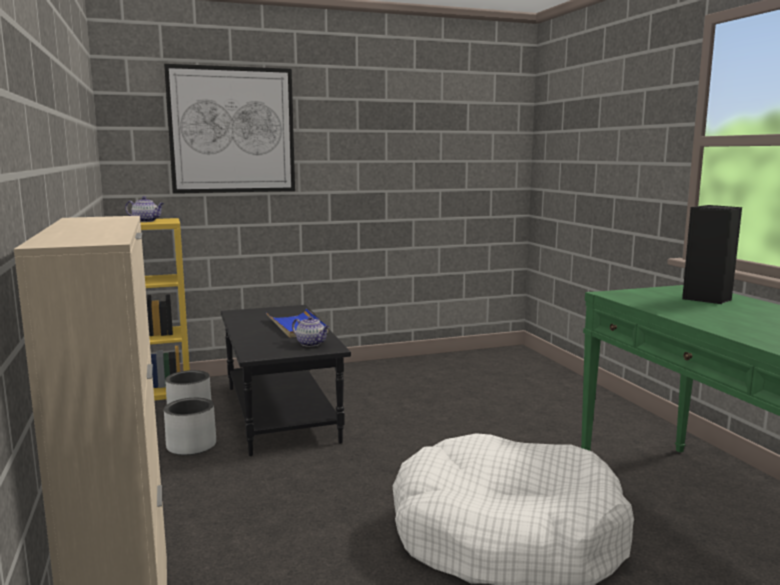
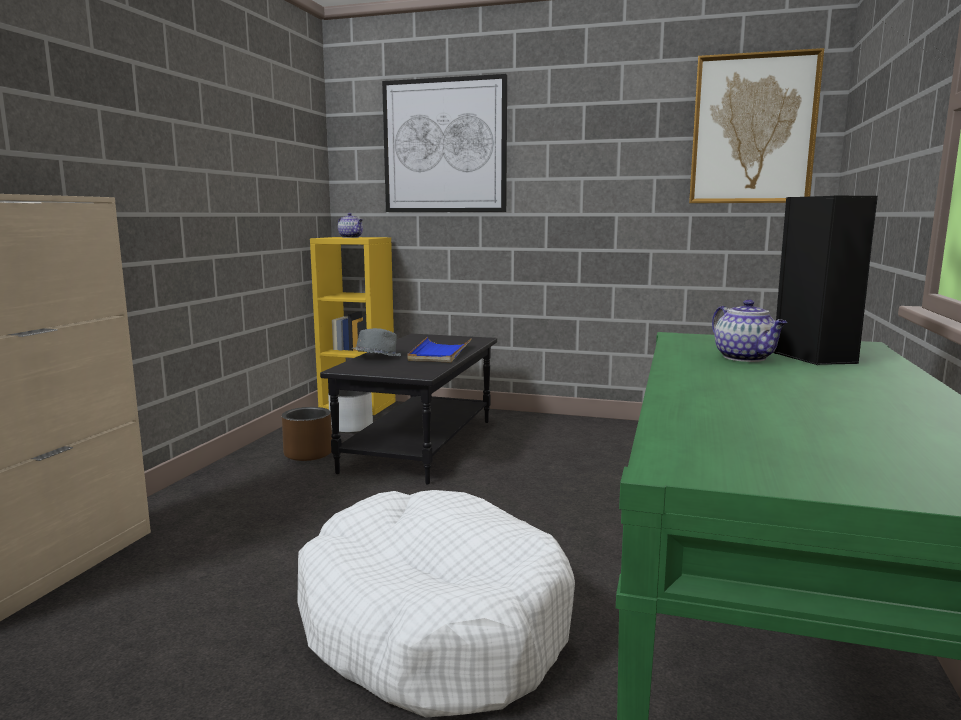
camera: 35 degrees right, 0 degrees up
(191, 446) = (308, 453): grey planter -> brown planter
(252, 338) = (376, 357): none -> grey hat
(311, 344) = (413, 368): teapot -> teapot (746, 358)
(479, 127) = (753, 129): none -> picture

